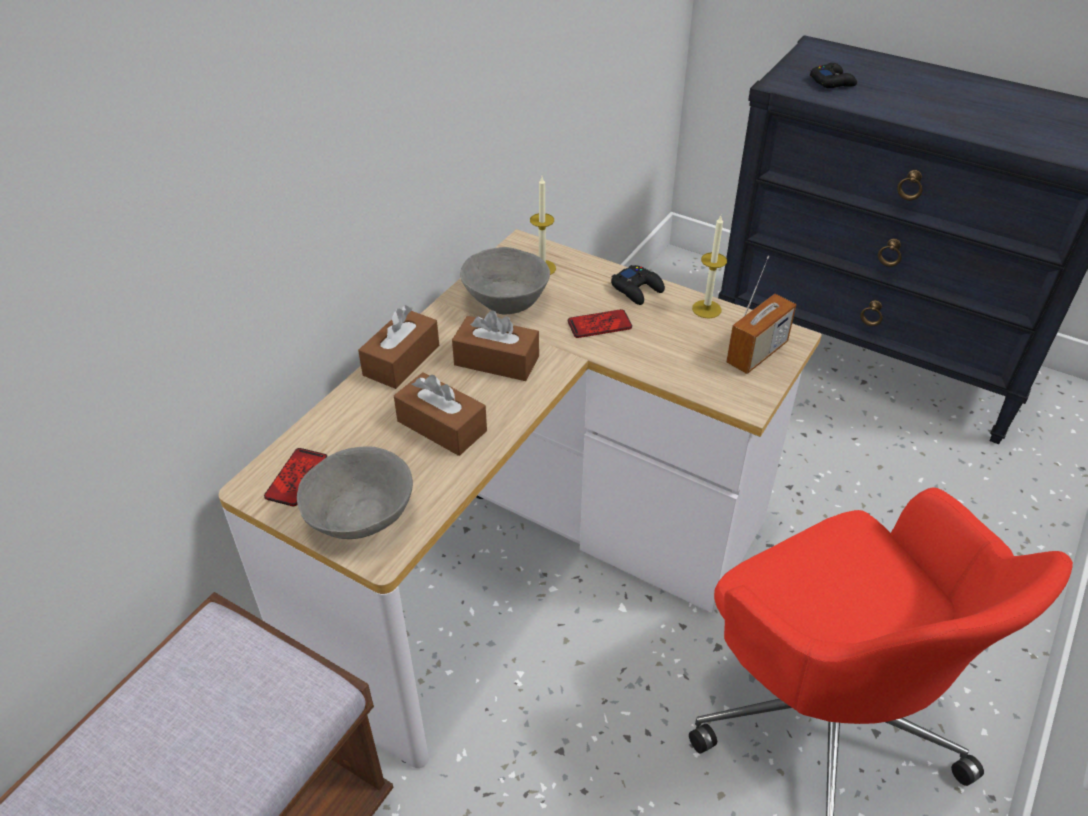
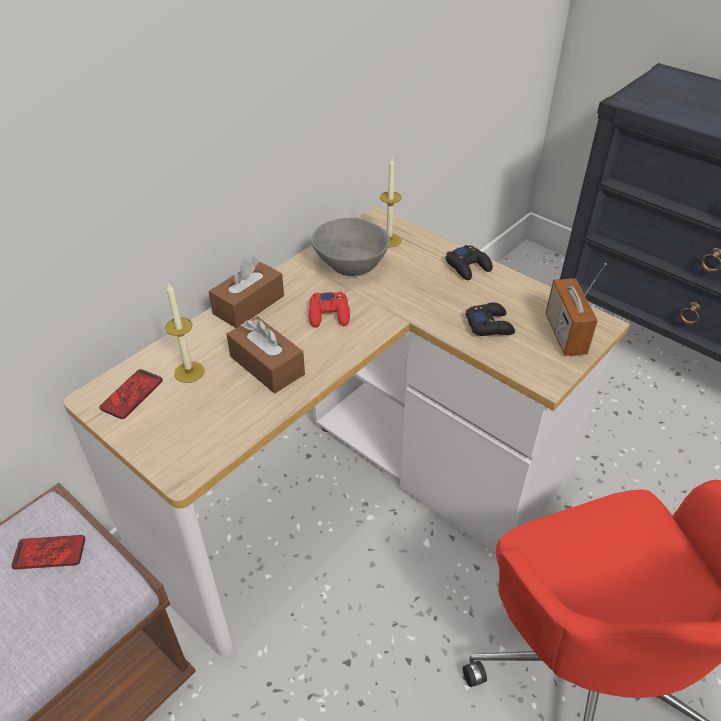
camera: 10 degrees right, 0 degrees up
(361, 517) = (176, 436): grey bowl -> none
(496, 361) = (329, 314): brown tissue box -> red game controller
(599, 325) = (427, 293): phone -> phone (49, 553)
(706, 309) = (527, 290): candle -> candle (189, 372)
(757, 353) = (565, 334): radio -> radio turned 120 degrees clockwise
(832, 82) = (676, 102): black game controller -> black game controller (489, 325)

